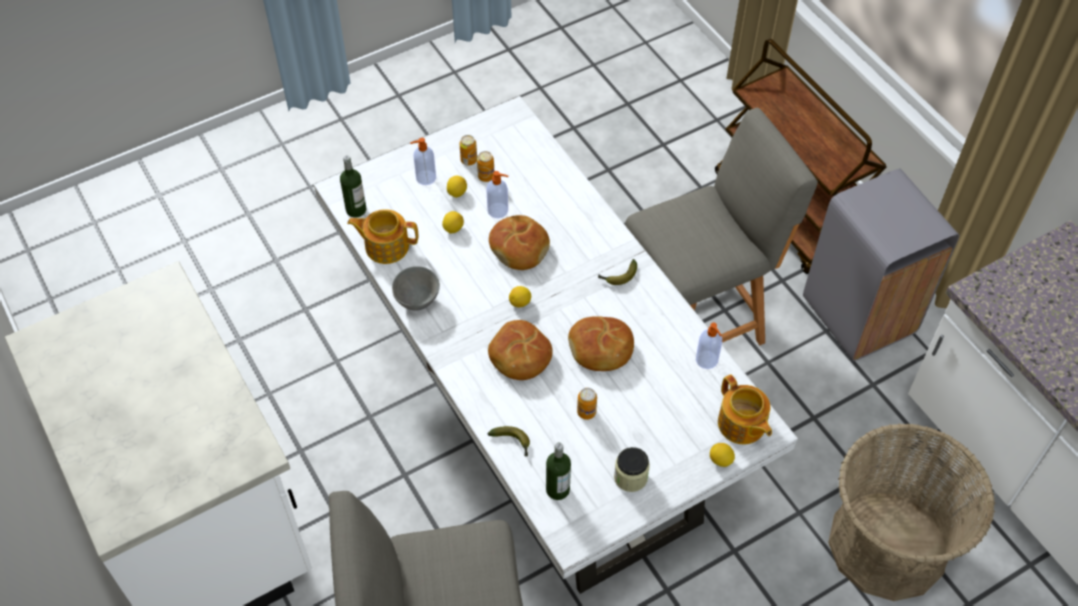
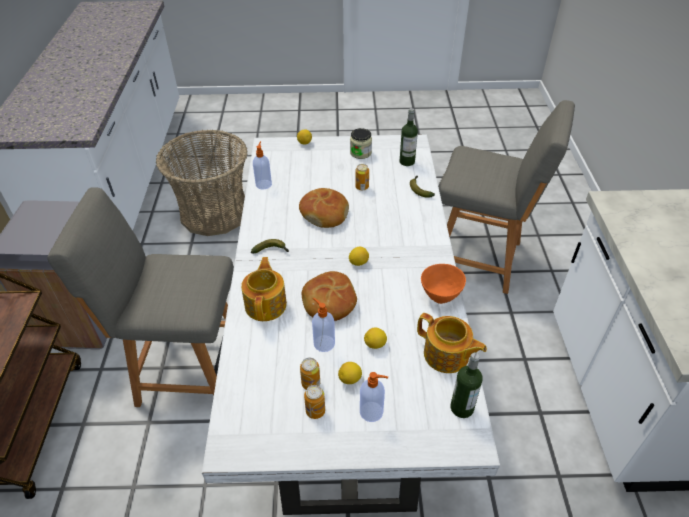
camera: 150 degrees left, 10 degrees down
(418, 302) = (440, 295): grey bowl -> orange bowl
(519, 356) = (383, 230): bread -> none
(741, 425) = (277, 151): teapot -> teapot (266, 304)

